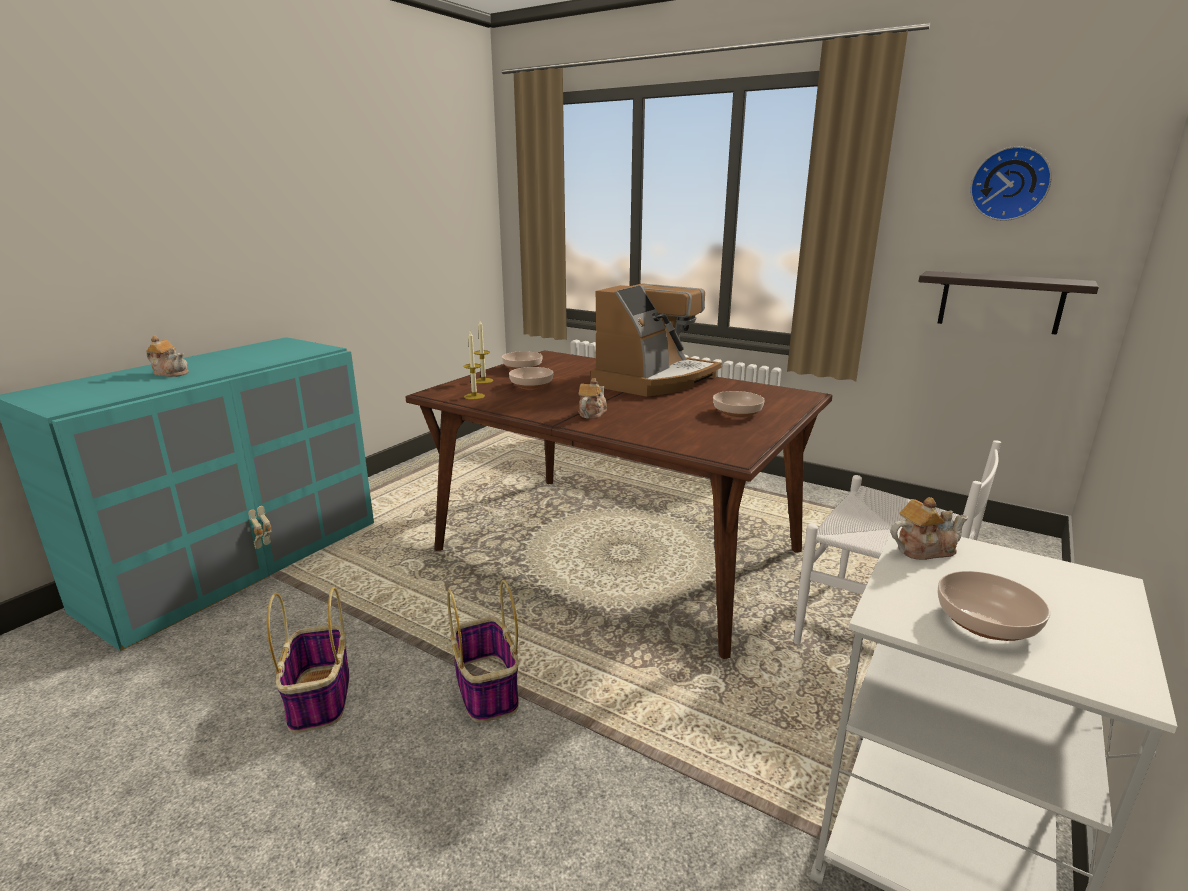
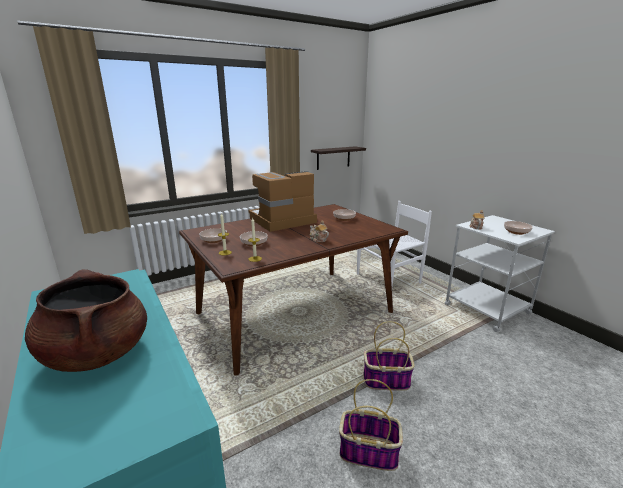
camera: 65 degrees left, 0 degrees up
(171, 373) = (97, 353): teapot -> brown cooking pot
(654, 380) = (282, 221): coffee machine -> coffee machine turned 90 degrees counterclockwise
(1010, 184) = (330, 114): wall clock -> none

